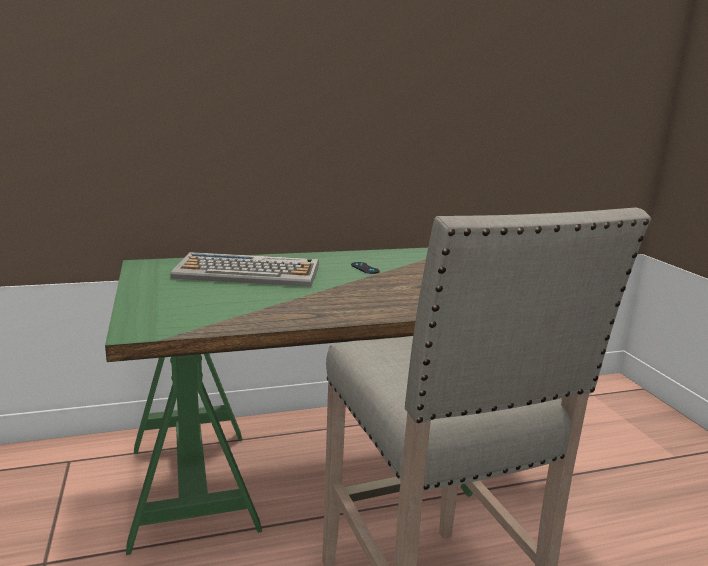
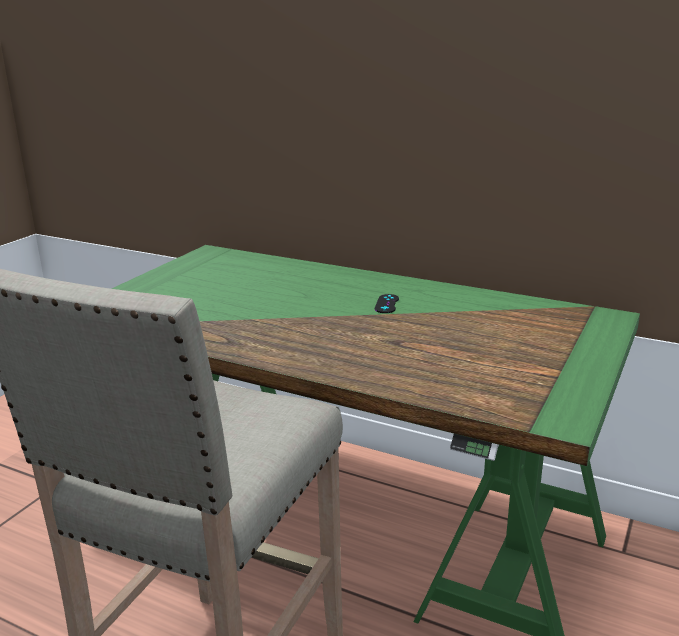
camera: 45 degrees right, 5 degrees up
(249, 273) = (269, 281): keyboard -> none

